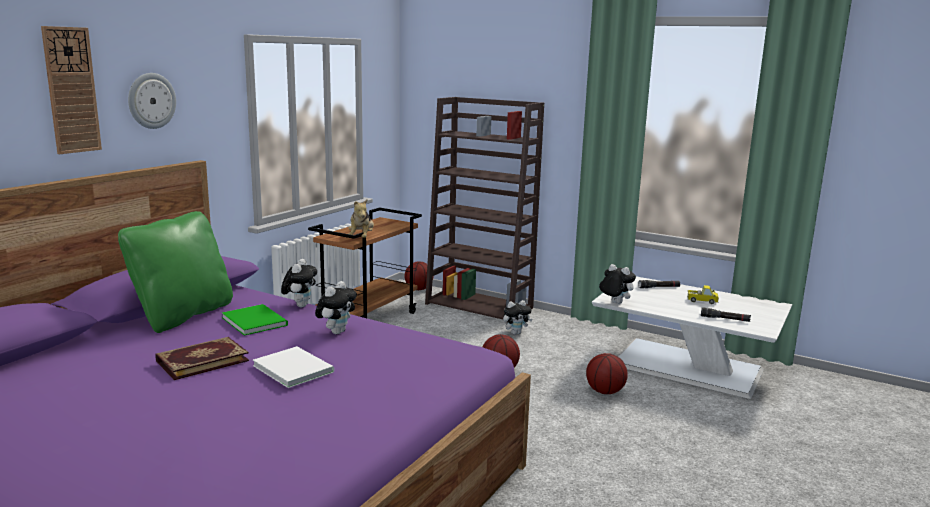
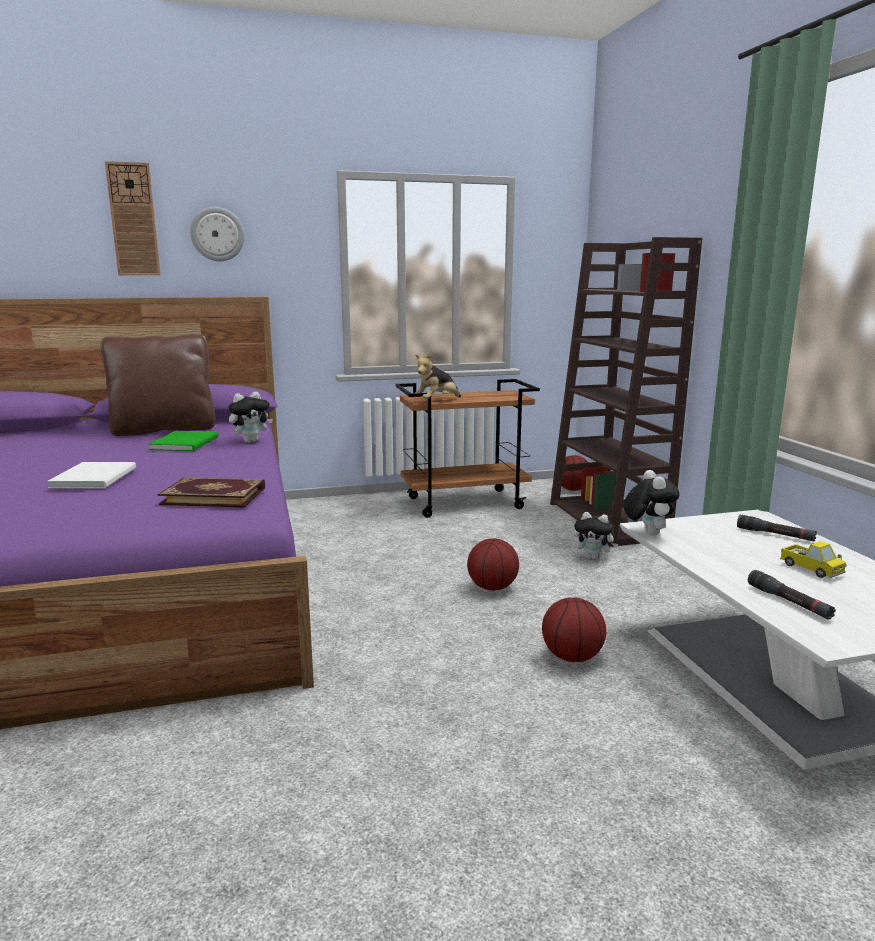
camera: 45 degrees right, 0 degrees up
(183, 315) = (164, 430): green pillow -> brown pillow
(202, 360) = (71, 456): book -> book (214, 496)
(336, 332) = (208, 463): plush toy -> none

